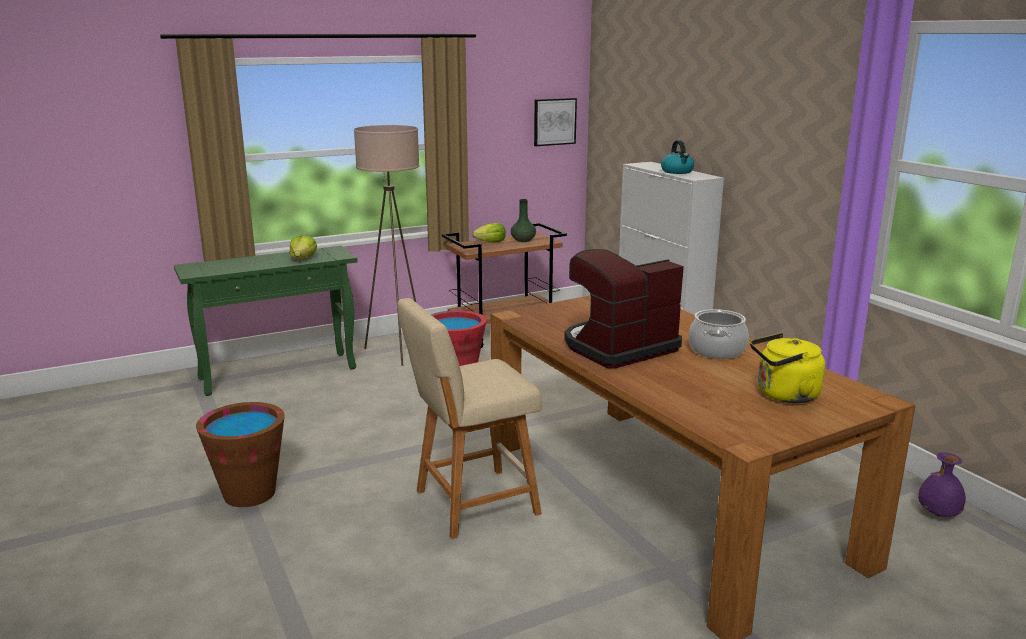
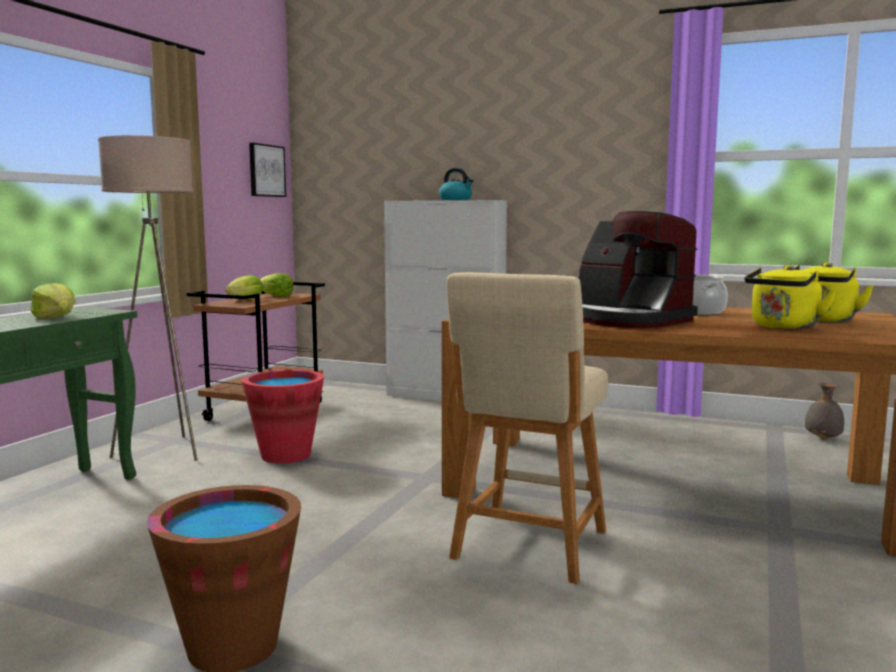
camera: 40 degrees left, 10 degrees down
(523, 240) = (276, 296): green vase -> lettuce
(618, 348) = (628, 320): coffee machine -> coffee machine turned 60 degrees counterclockwise
(709, 393) = (783, 327): none -> yellow kettle
(938, 514) = (822, 438): purple vase -> grey vase

